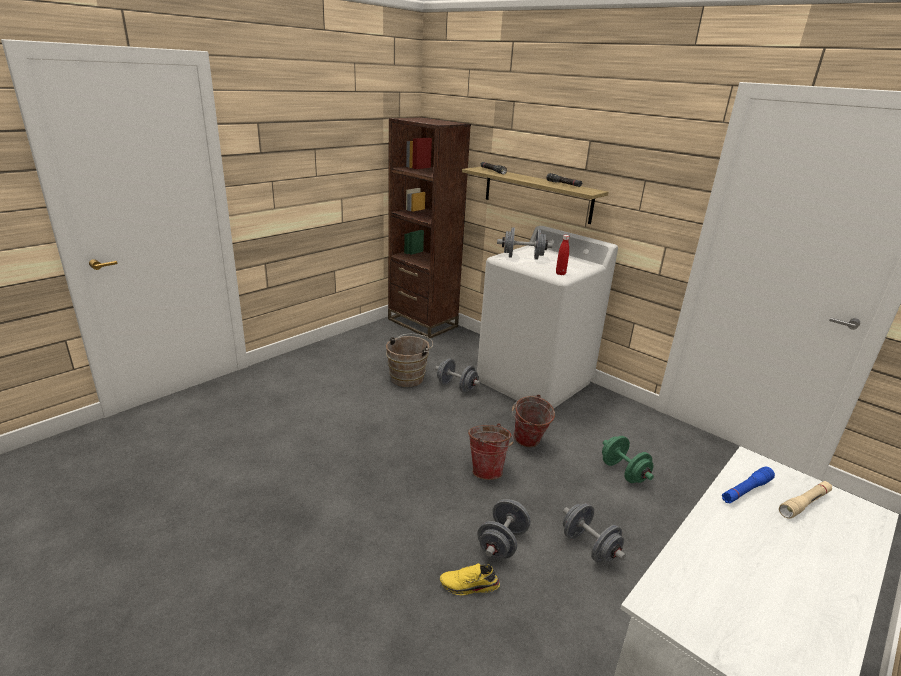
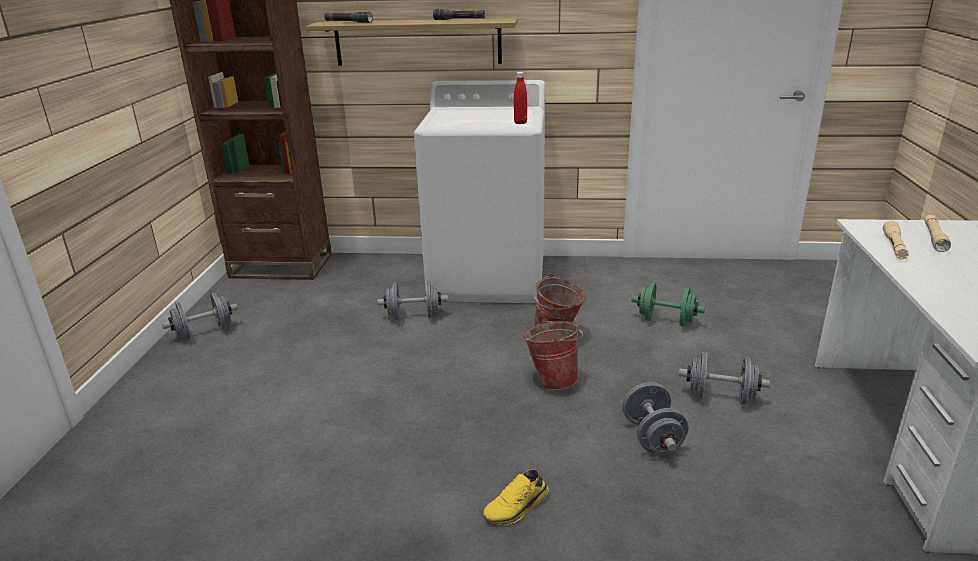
camera: 35 degrees left, 0 degrees up
(409, 377) = (345, 330): brown bucket -> none
(469, 586) = (676, 493): yellow shoe -> yellow shoe (517, 507)
(523, 257) = (454, 119): grey dumbbell -> grey dumbbell (204, 332)
(745, 490) = (894, 246): blue flashlight -> beige flashlight

